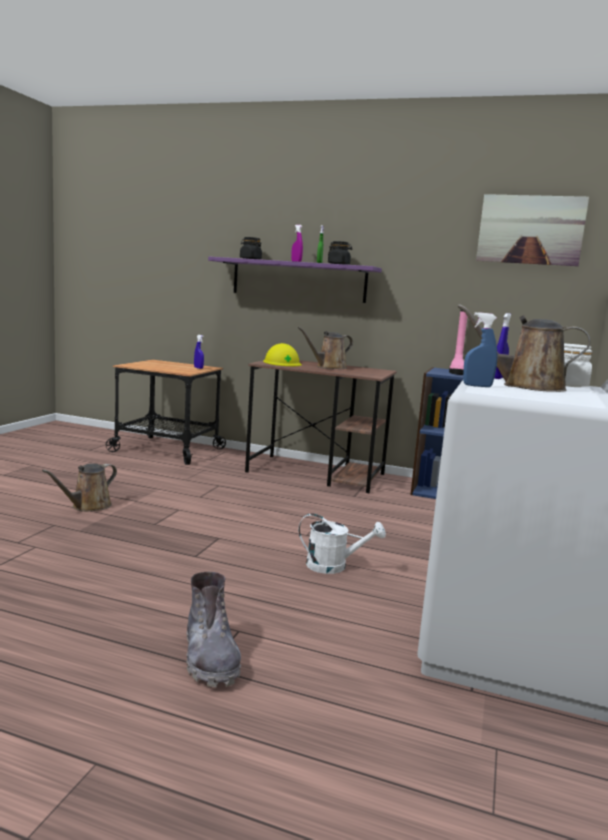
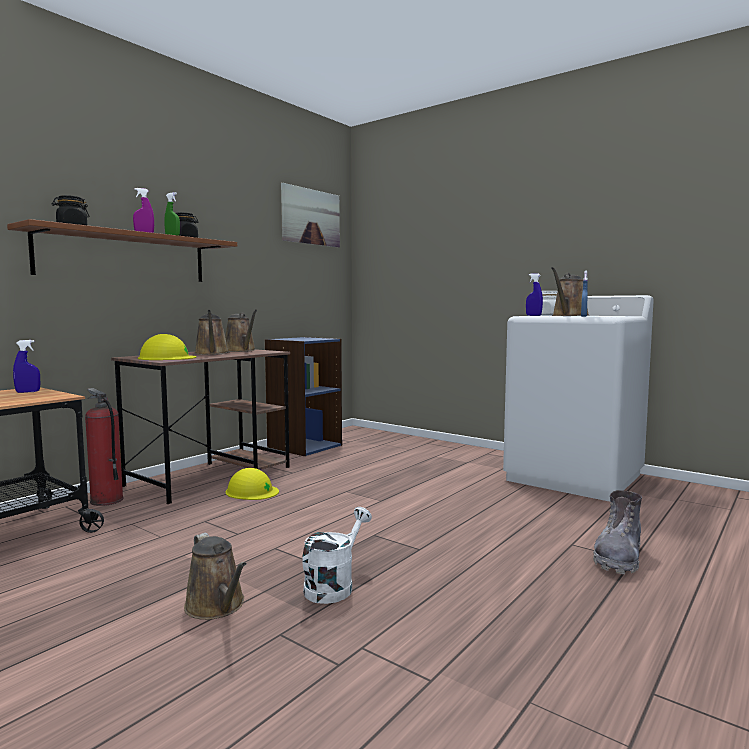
camera: 70 degrees left, 5 degrees down
(210, 658) = (618, 557): grey boot -> grey boot turned 120 degrees clockwise
(241, 458) = (106, 500): none -> fire extinguisher
(290, 489) = (251, 491): none -> yellow hard hat
(298, 280) = (125, 257): purple shelf -> brown shelf
(334, 566) = (452, 500): white watering can -> white watering can (334, 586)
(366, 371) = (241, 351): none -> brown watering can
(456, 372) = (298, 338): pink boot -> none

